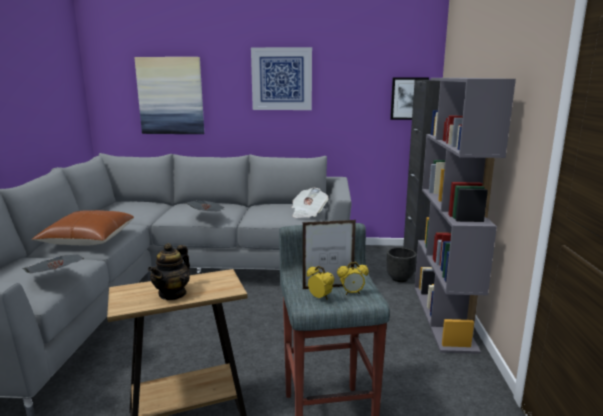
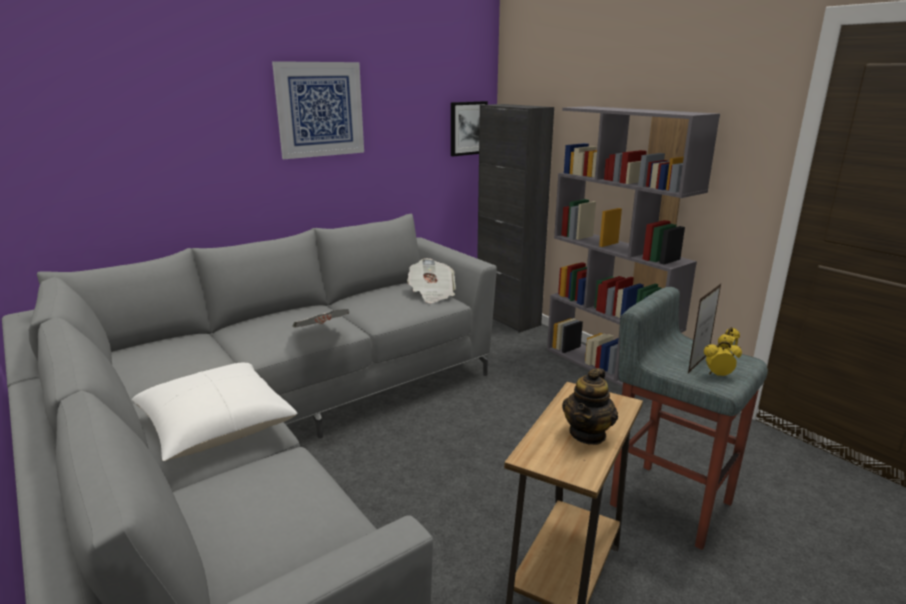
camera: 40 degrees left, 5 degrees up
(56, 278) = (323, 497): newspaper -> none
(88, 239) = (216, 425): brown pillow -> white pillow
(171, 96) = (138, 147): picture -> none
(172, 294) = (588, 434): teapot -> teapot turned 45 degrees clockwise
(400, 278) = (521, 344): black planter -> none

